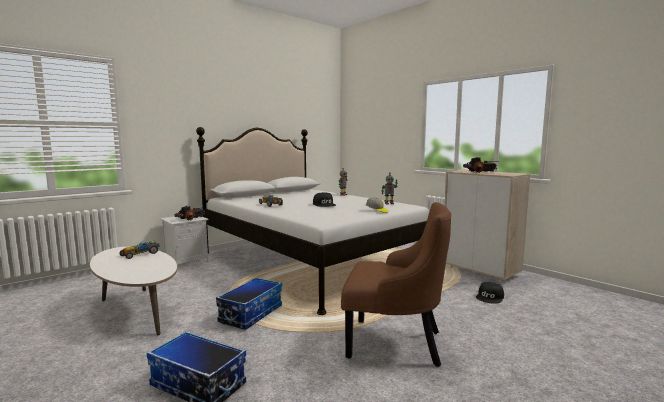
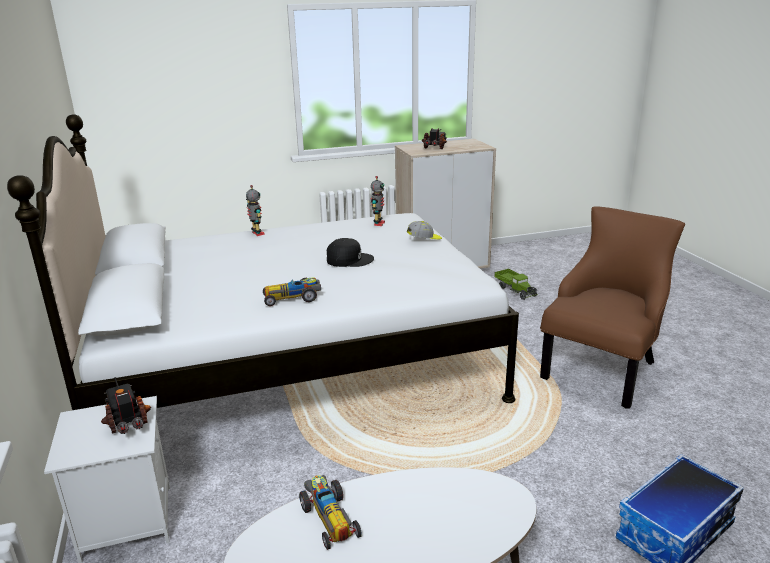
camera: 65 degrees left, 15 degrees up
(251, 314) = (479, 461): storage box -> none
(490, 297) = (515, 290): black cap -> toy truck

